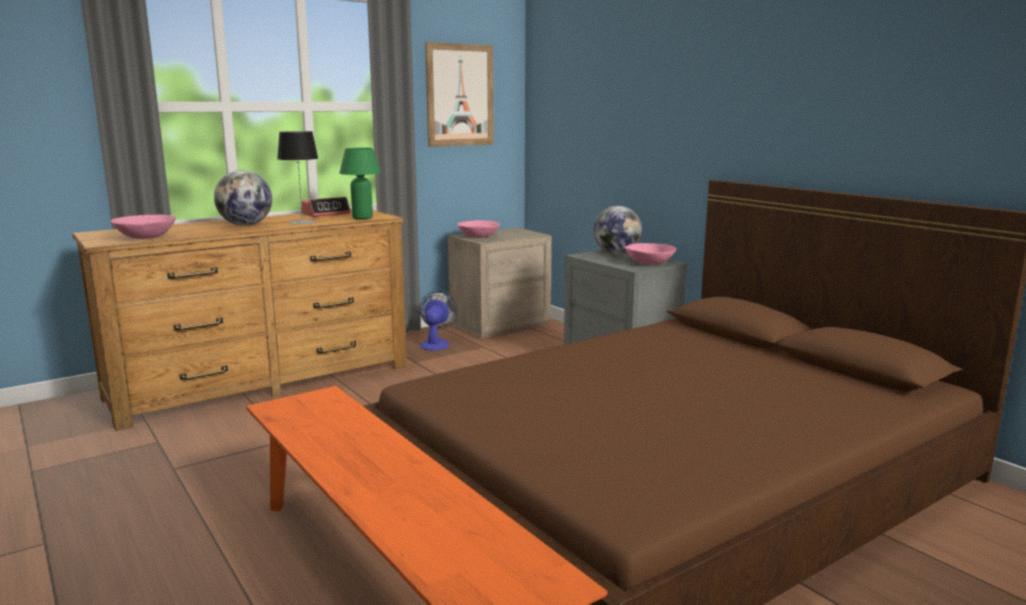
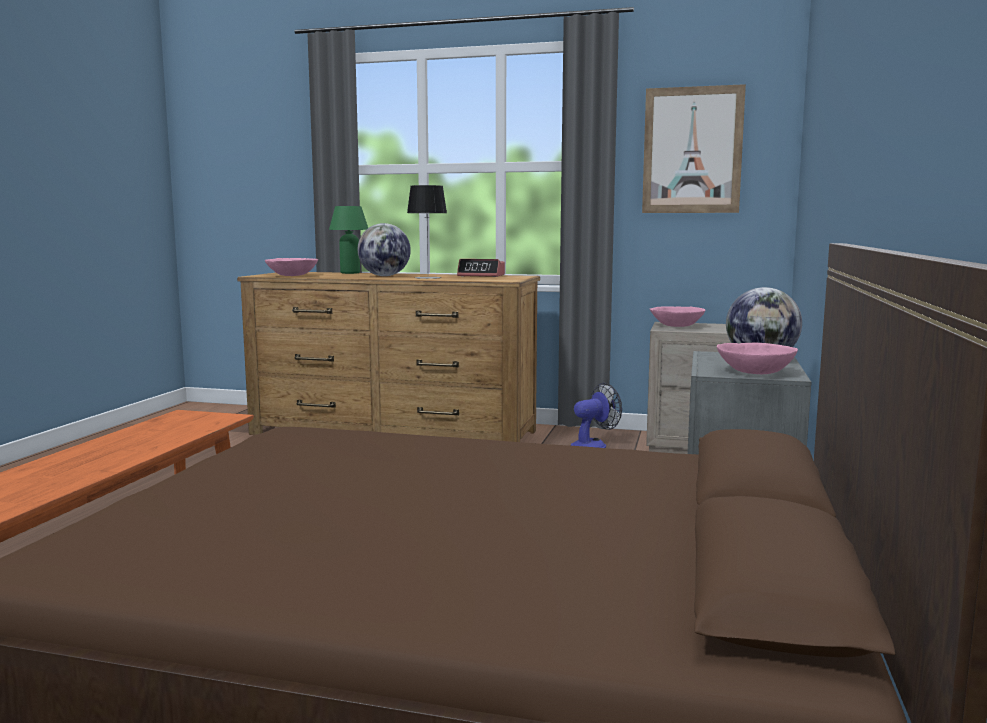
camera: 50 degrees right, 5 degrees down
(362, 218) = (486, 279): green table lamp -> green table lamp (350, 273)

